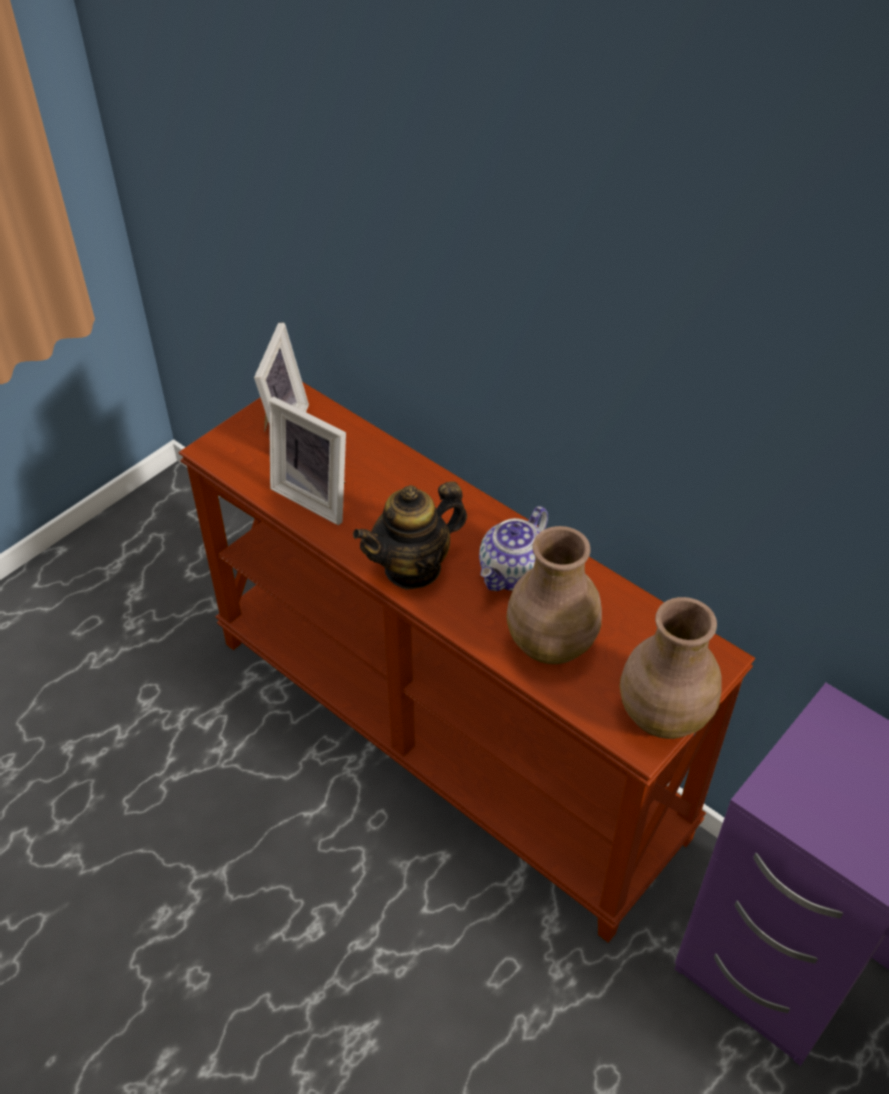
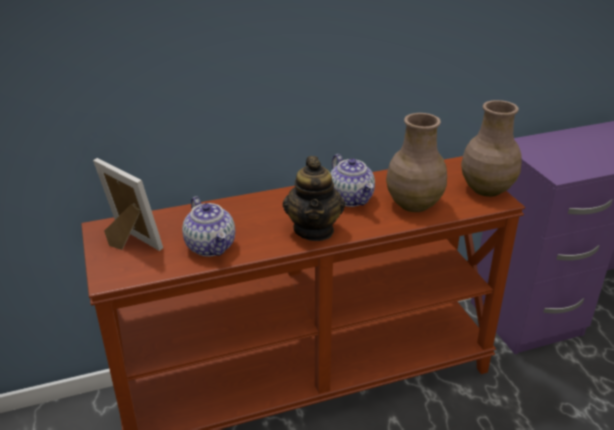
camera: 60 degrees left, 15 degrees down
(316, 496) = (211, 246): picture frame -> teapot

